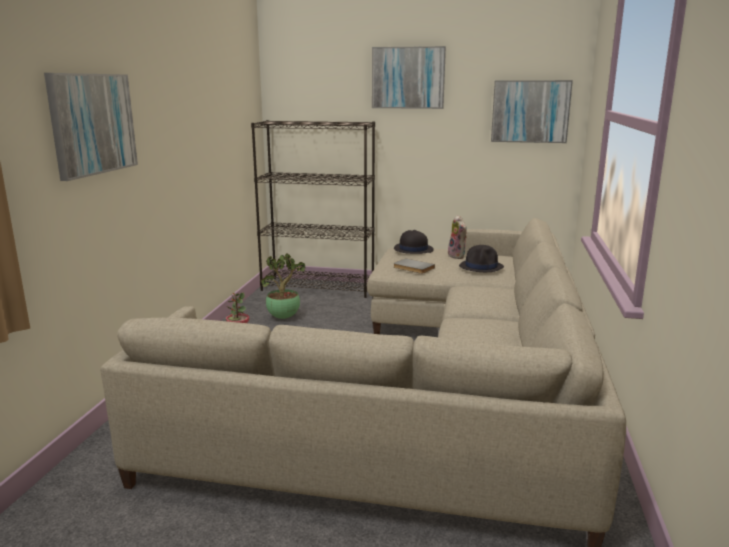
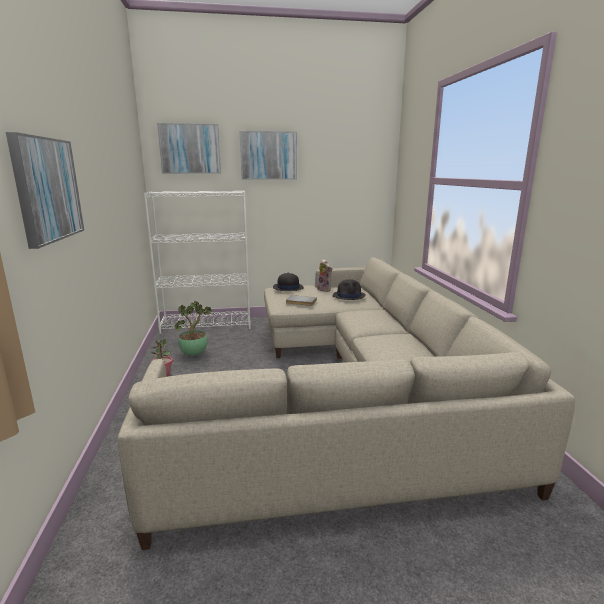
camera: 20 degrees left, 0 degrees up
(318, 287) = (207, 325): black bookcase -> white bookcase
(530, 111) = (358, 180): picture -> picture (190, 149)

